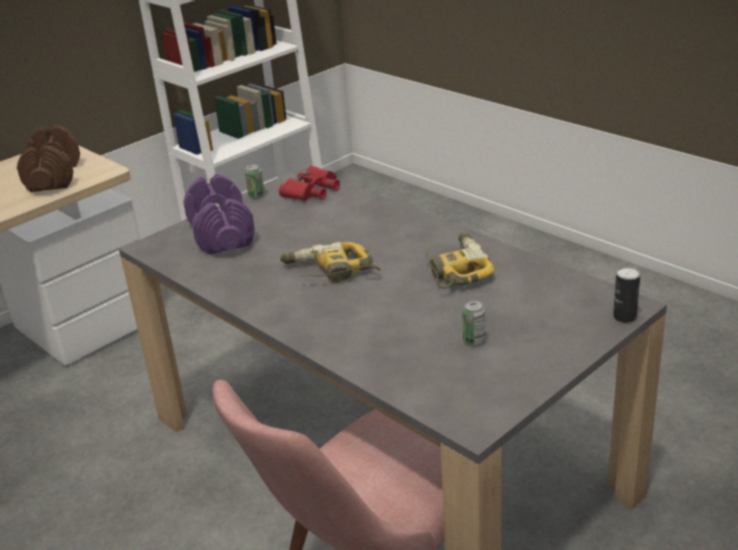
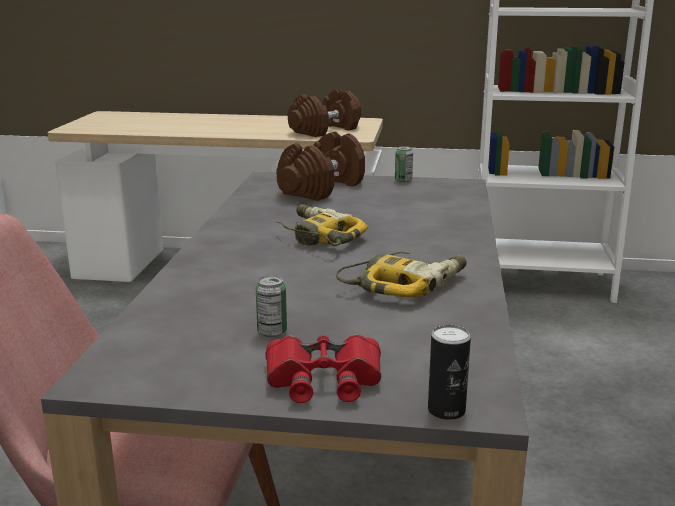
camera: 50 degrees right, 10 degrees down
(221, 234) = (322, 188): purple dumbbell -> brown dumbbell
(312, 190) = (447, 193): red binoculars -> red binoculars (323, 379)

